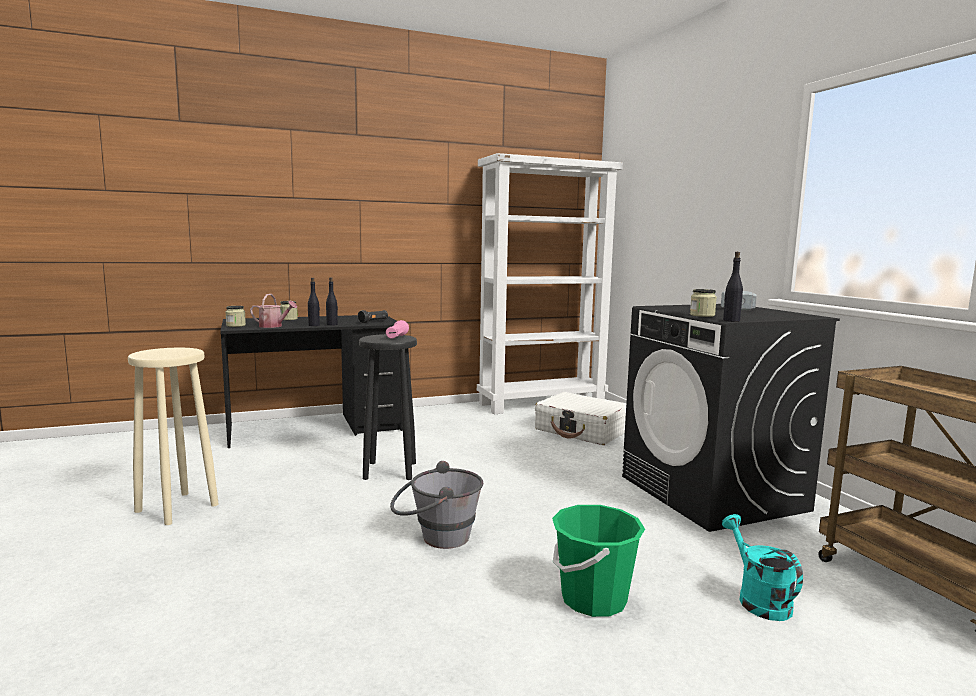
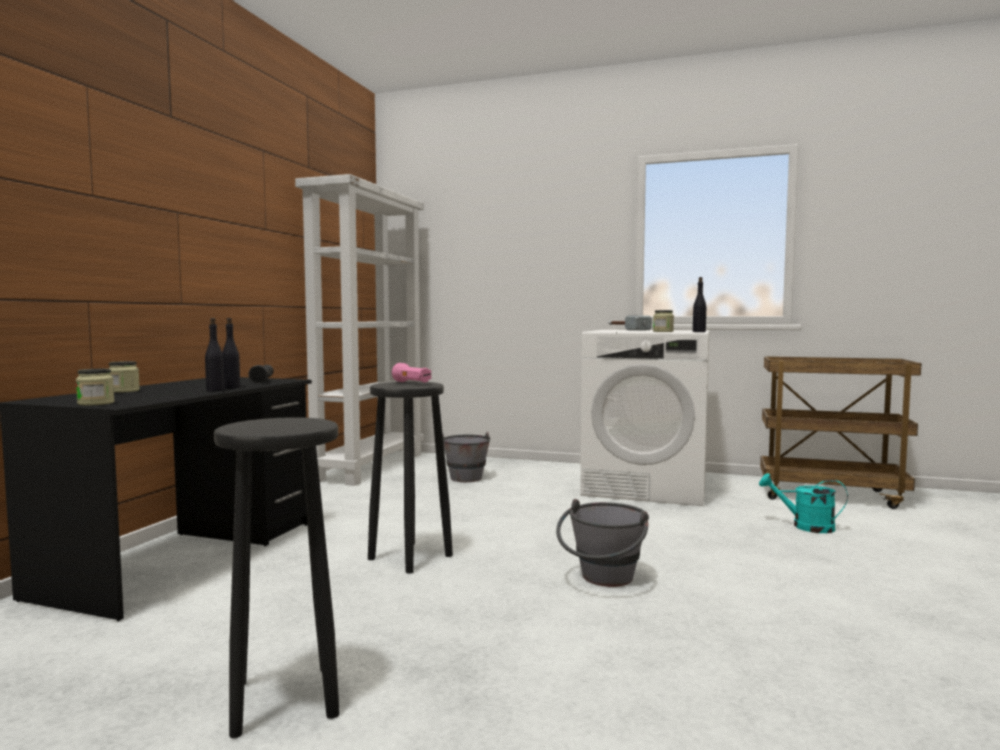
camera: 50 degrees left, 5 degrees down
(178, 508) = (284, 698): beige stool -> black stool
(273, 326) = (165, 397): watering can -> none
(582, 430) = (464, 476): white suitcase -> grey bucket
(593, 599) = (770, 562): green bucket -> none
(713, 493) = (646, 487): black washing machine -> white washing machine

